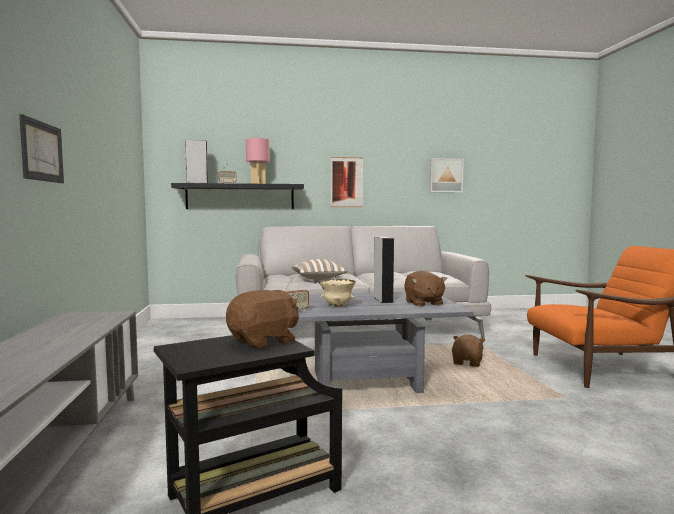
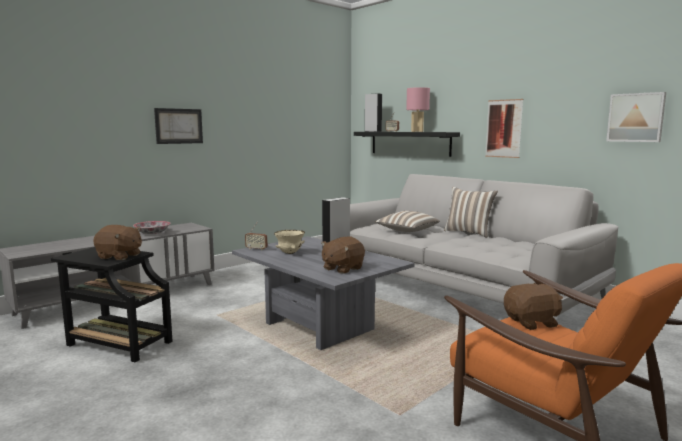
camera: 55 degrees right, 5 degrees up
(74, 332) = (152, 233): none -> bowl
(358, 273) = (469, 232): none -> pillow
(467, 363) = (434, 352): brown plush toy -> brown plush toy (532, 322)

